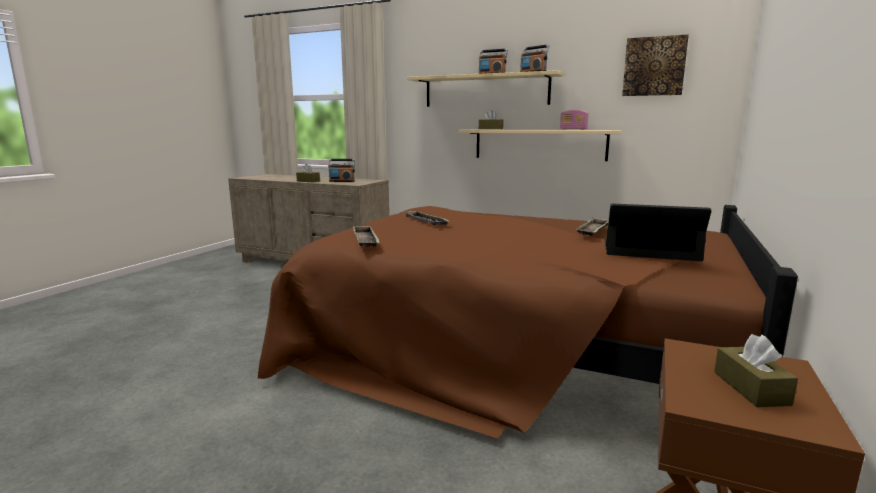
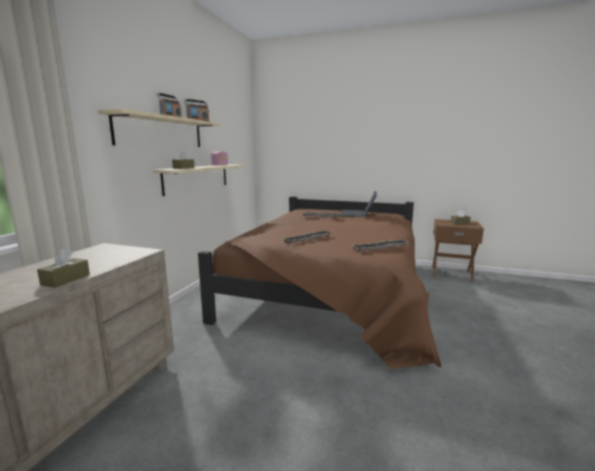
camera: 95 degrees left, 0 degrees up
(342, 181) = (97, 260): radio -> none
(654, 66) = (234, 126): picture -> none

